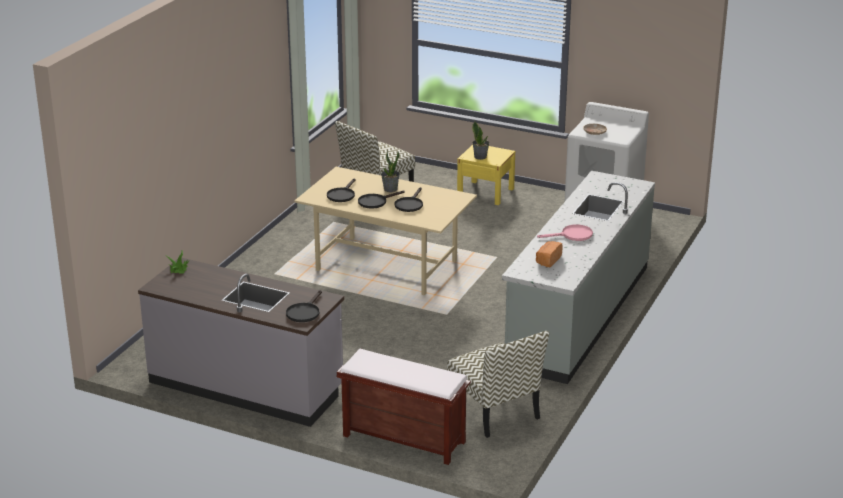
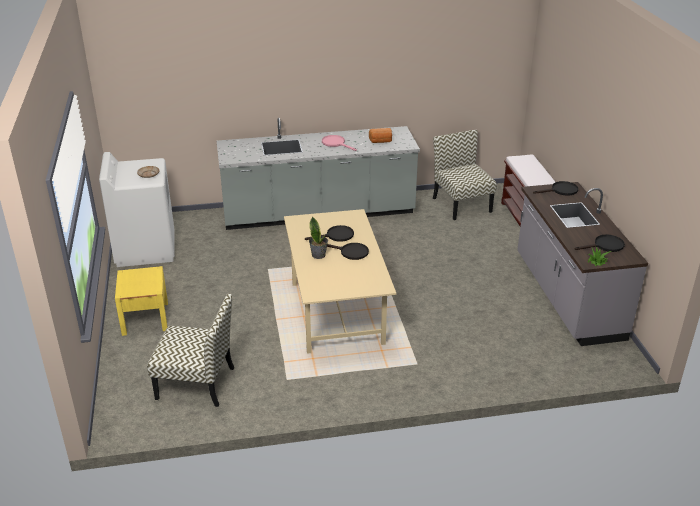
camera: 125 degrees left, 5 degrees up
(342, 195) = (357, 273): black frying pan -> black frying pan (605, 246)
(480, 157) = (148, 282): potted plant -> none
(495, 411) = (461, 204): chair -> chair turned 45 degrees counterclockwise

